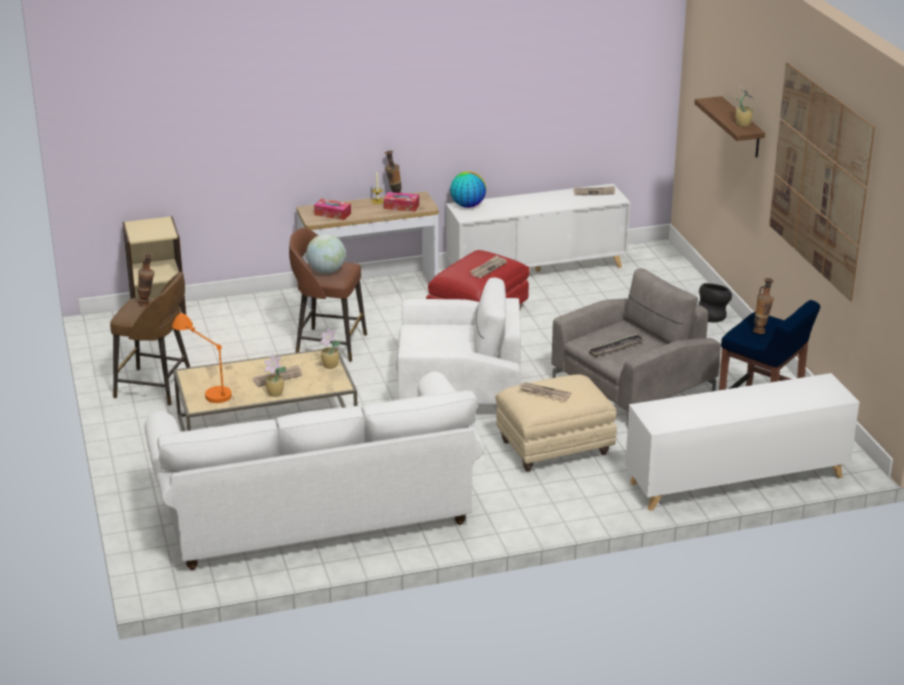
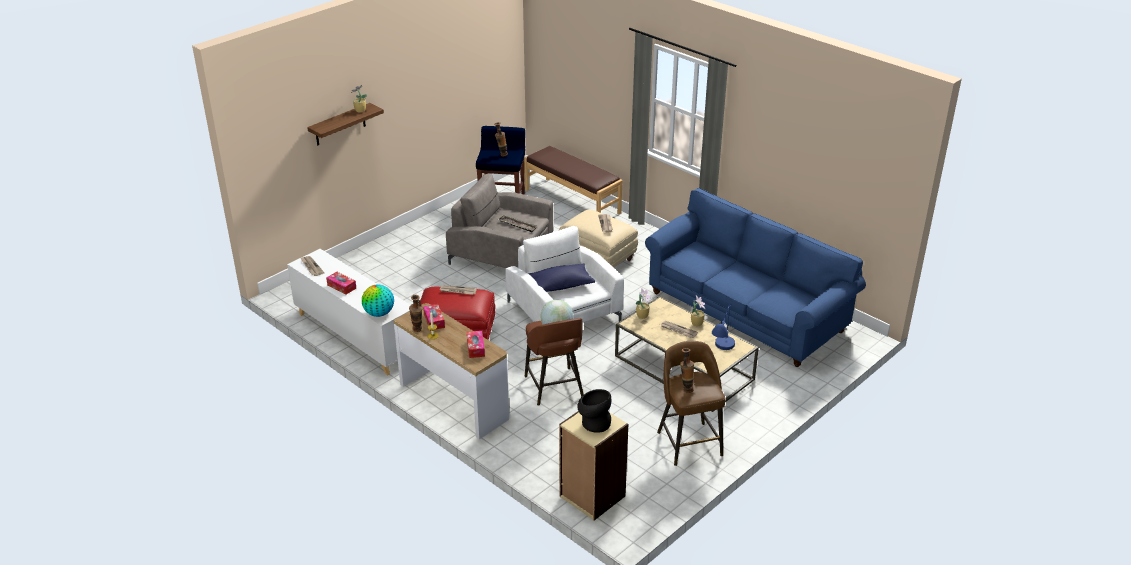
camera: 120 degrees left, 5 degrees up
(204, 387) = (721, 354): orange table lamp -> blue table lamp
(315, 513) = (746, 313): white sofa -> blue sofa
(447, 336) = (560, 286): none -> blue pillow
(538, 199) = (341, 286): none -> tissue box
(713, 315) = (381, 248): black vase -> black vase (594, 423)
(736, 480) = (572, 201): white cabinet -> brown bench
(820, 179) = (434, 77): picture -> none

